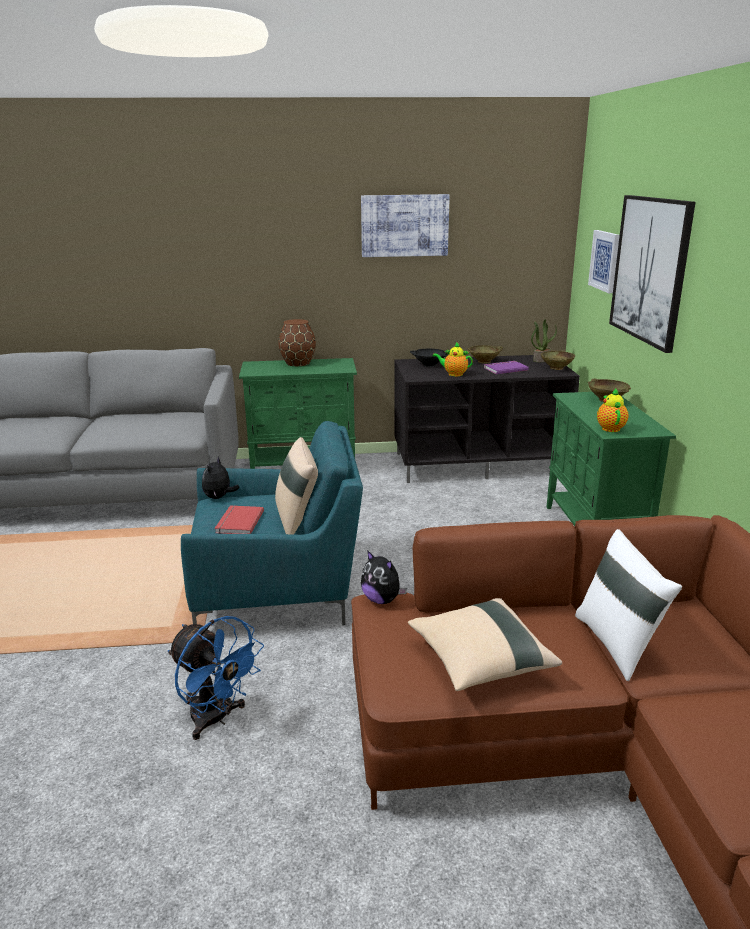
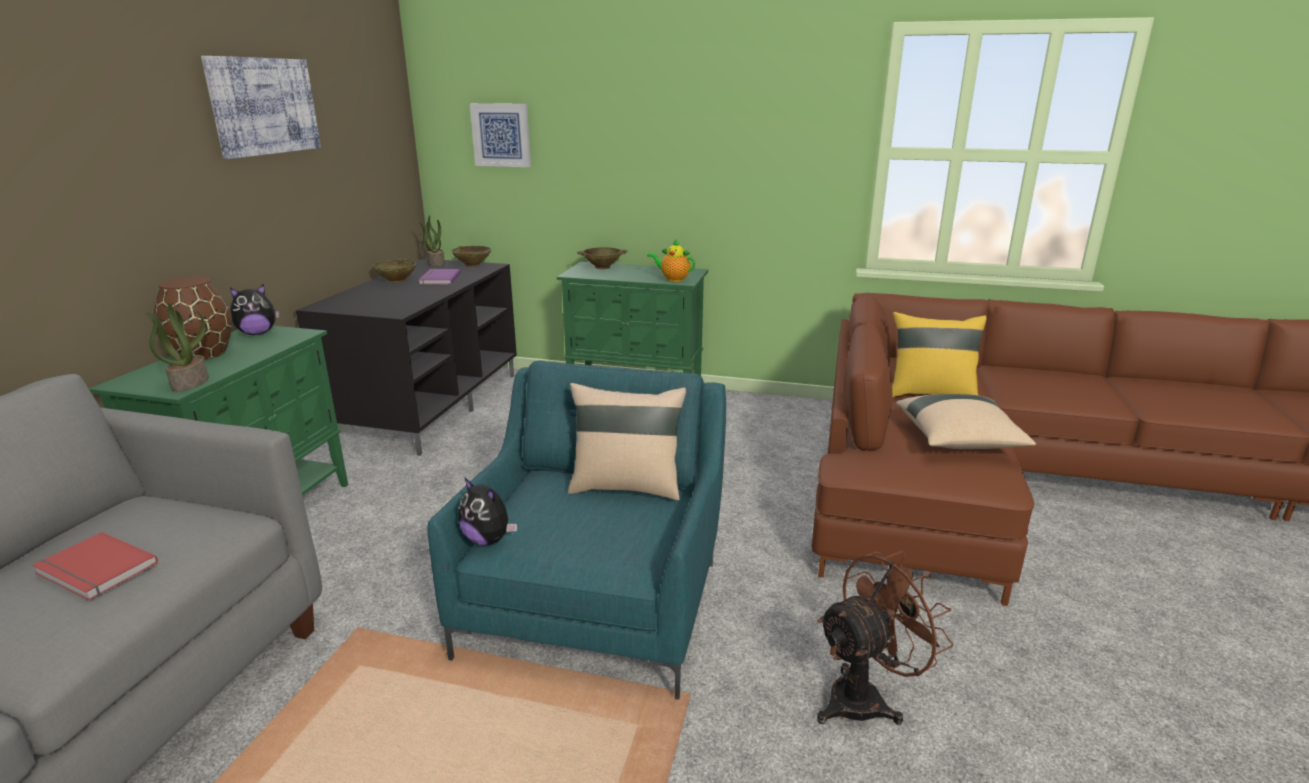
camera: 70 degrees left, 0 degrees up
(216, 719) = (865, 698): blue fan -> brown fan
(238, 522) = (594, 530): red book -> red book (94, 570)
(259, 372) = (189, 383): none -> potted plant
(382, 600) = (844, 466): plush toy -> plush toy (257, 333)
(429, 365) = (360, 300): black bowl -> none
(453, 374) = (416, 297): teapot -> none
(618, 644) = (930, 393): white pillow -> yellow pillow
(650, 270) = (603, 131): picture -> none

